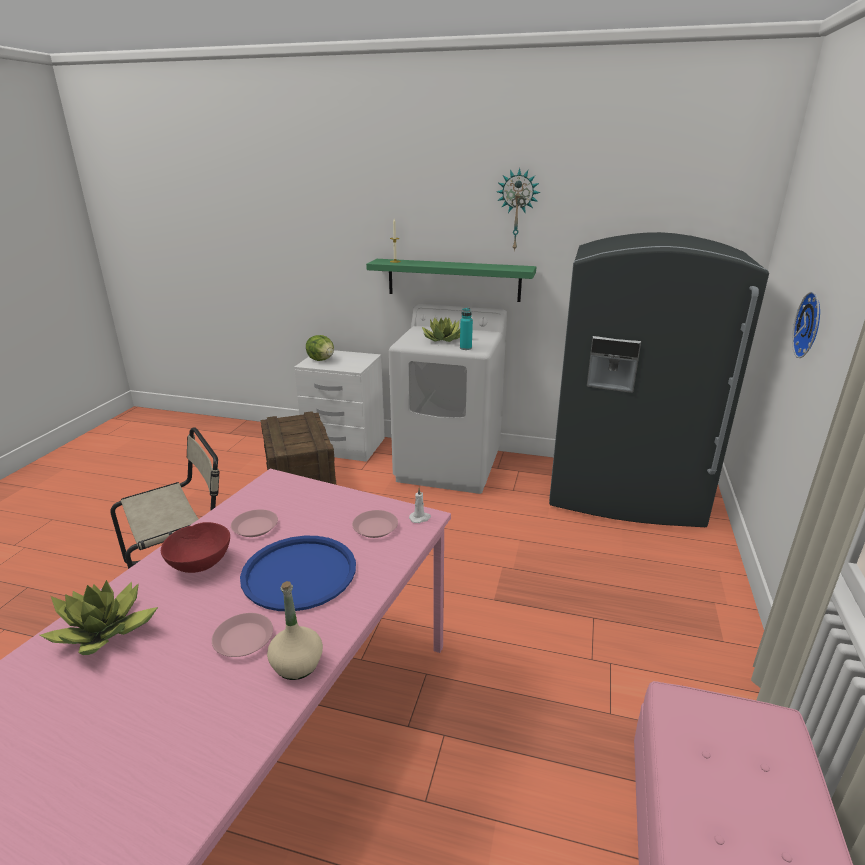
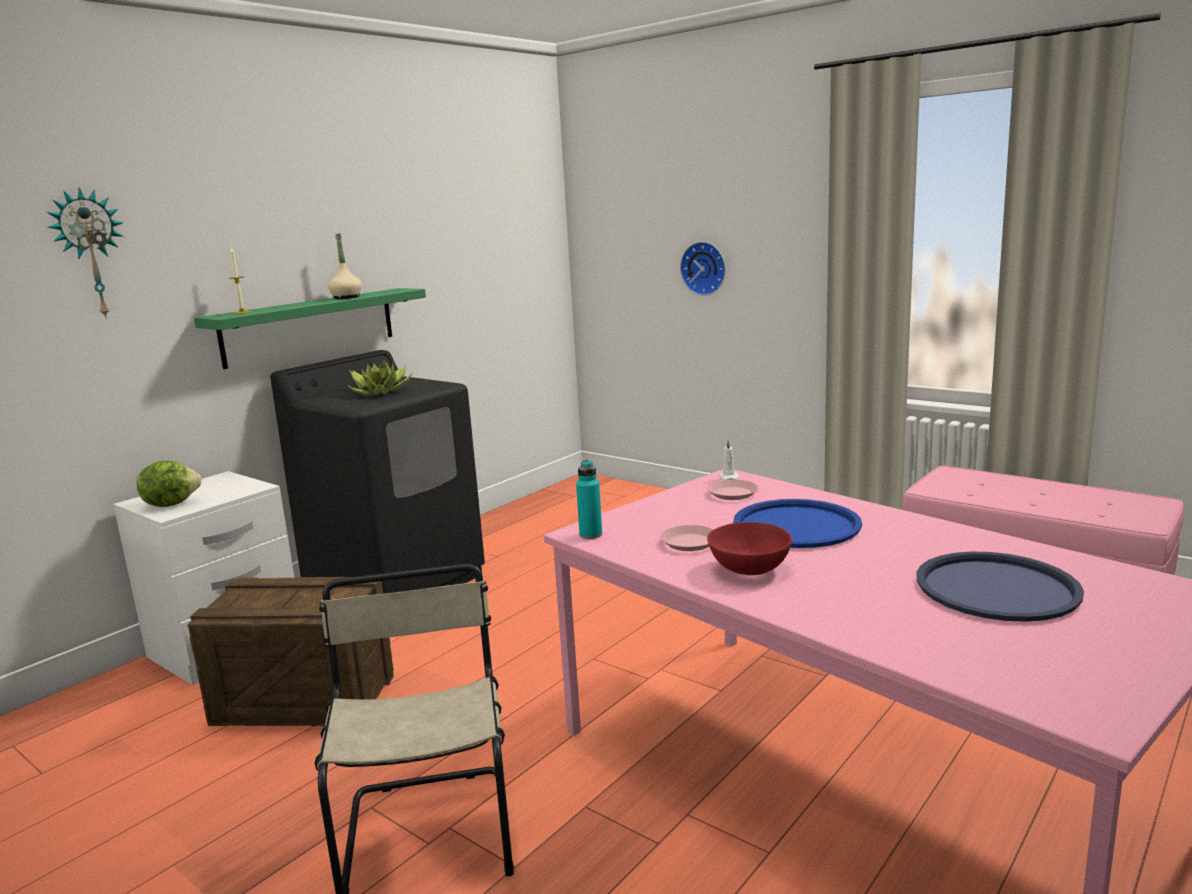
camera: 65 degrees left, 10 degrees down
(104, 631) = (861, 613): potted plant -> none
(140, 717) = (996, 588): none -> blue tray
(243, 639) = (895, 549): pink plate -> none
(297, 664) = (935, 530): beige bottle -> beige bottle (346, 297)
(449, 466) = (397, 581): white washing machine -> black washing machine
(465, 348) = (430, 387): turquoise bottle -> turquoise bottle (590, 535)
(517, 210) = (368, 222): wall clock -> wall clock (90, 254)
(624, 494) = (567, 510): grey fridge -> none

